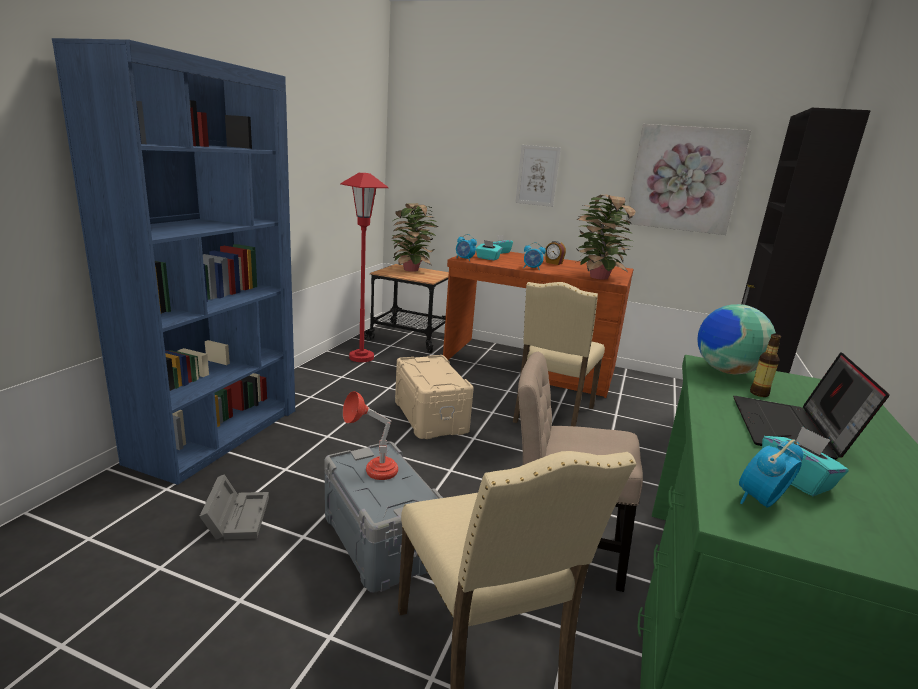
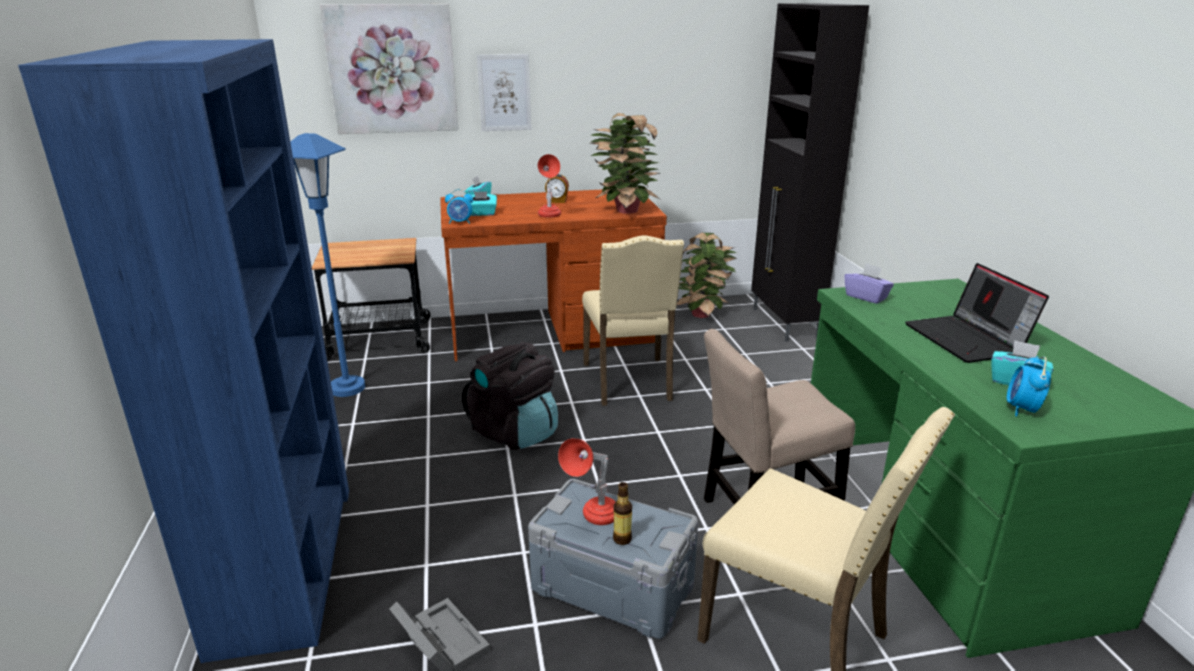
camera: 30 degrees left, 5 degrees up
(361, 357) = (347, 388): red floor lamp -> blue floor lamp
(412, 270) = (359, 247): potted plant -> potted plant (703, 314)
(431, 416) = (515, 432): beige storage box -> black backpack
(532, 268) = (549, 216): alarm clock -> red table lamp
(684, 179) = (675, 77): picture -> picture (392, 69)
(726, 371) = (866, 297): globe -> purple tissue box
(759, 393) = (911, 312): bottle -> bottle (622, 539)

